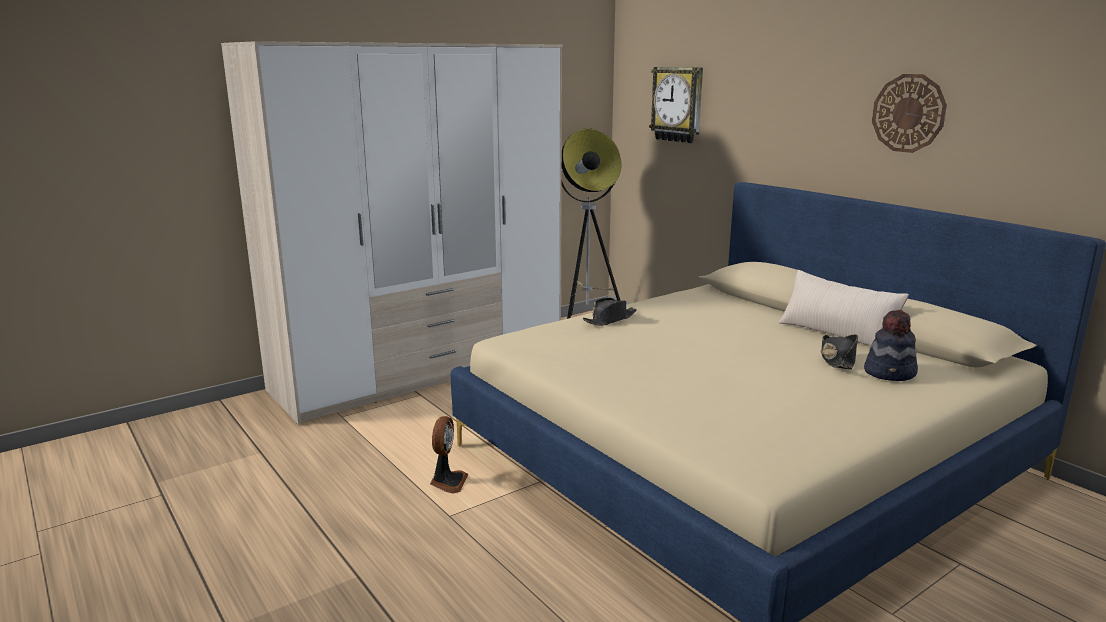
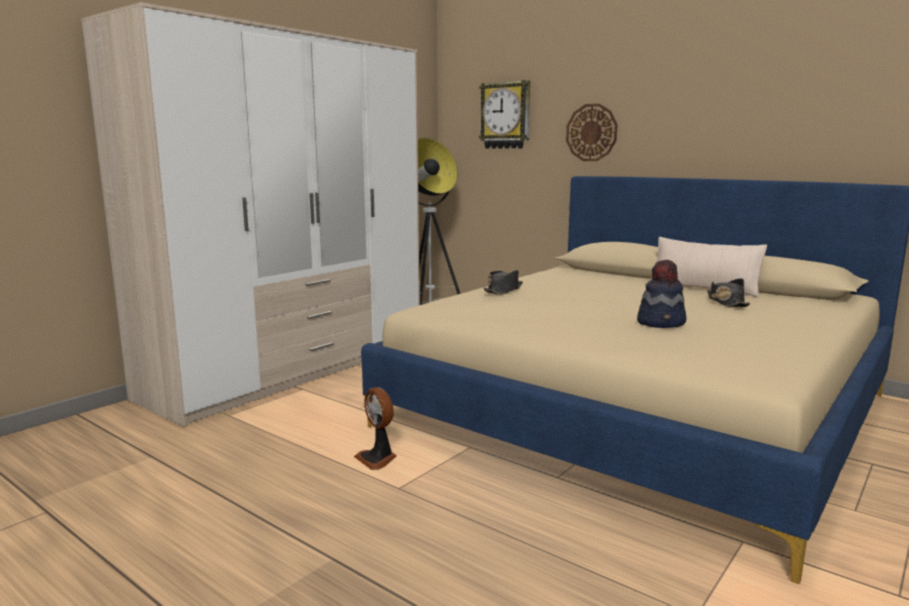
camera: 15 degrees left, 5 degrees down
(447, 482) = (377, 458): fan -> fan turned 150 degrees clockwise
(890, 373) = (778, 307): hat -> hat (661, 323)
(908, 113) = (731, 102): wall clock -> wall clock (591, 132)

